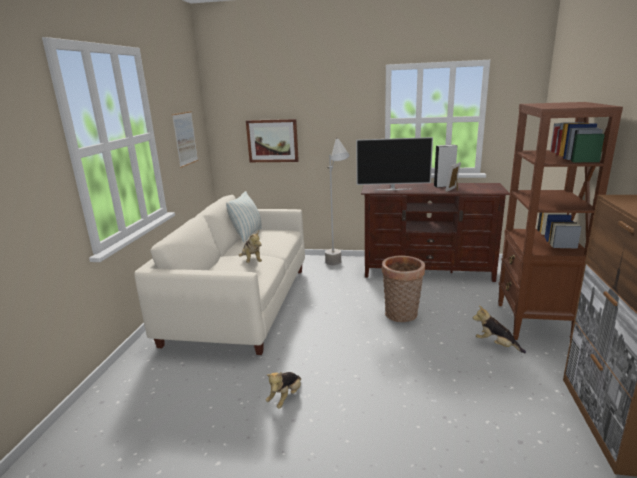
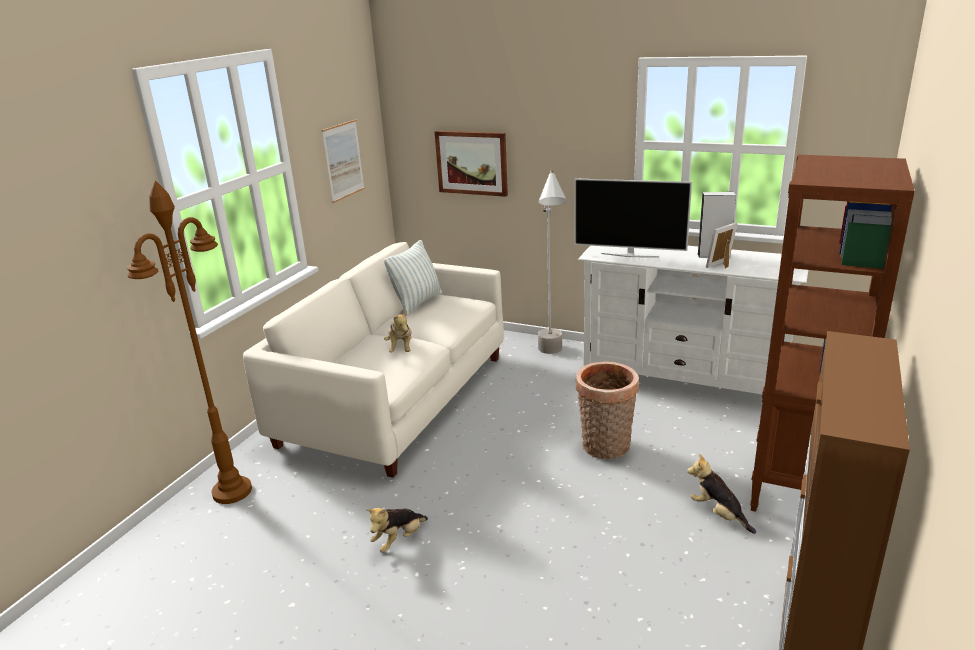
camera: 15 degrees right, 5 degrees up
(133, 384) = (232, 491): none -> brown floor lamp
(427, 271) = (683, 381): brown tv stand -> white tv stand

